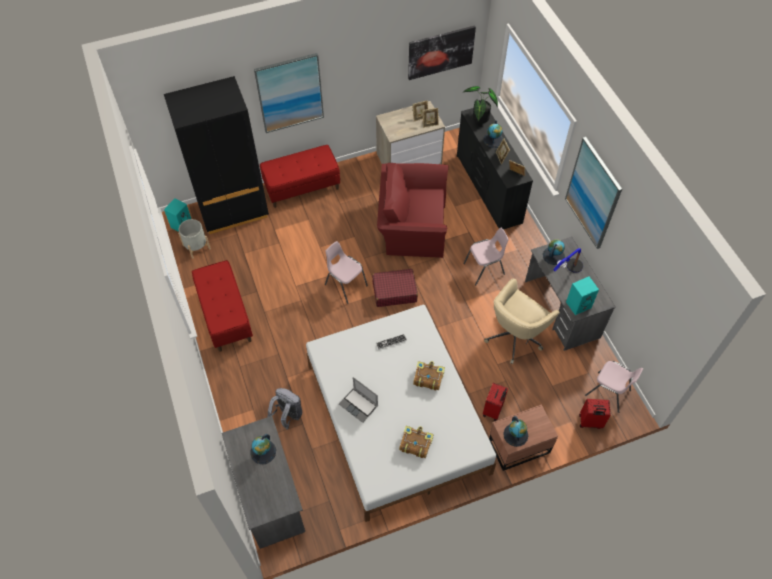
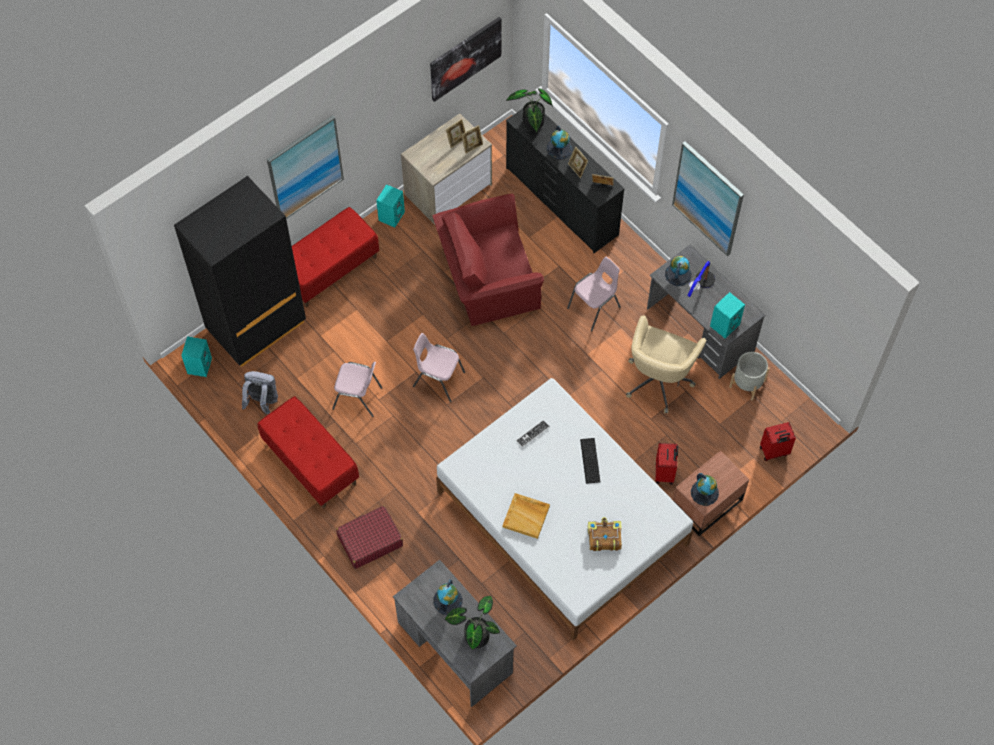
camera: 20 degrees left, 5 degrees up
(196, 247) = (233, 388): grey planter -> grey planter (747, 384)
(272, 487) = (474, 634): none -> potted plant
(288, 415) = (438, 555): grey backpack -> grey backpack (262, 402)
(359, 405) = (526, 516): laptop -> beige tray
(361, 164) = (391, 215): none -> turquoise speaker
(394, 291) = (499, 369): red suitcase -> red suitcase (370, 540)
(428, 377) = (589, 461): book -> keyboard
(608, 393) = (783, 412): pink chair -> pink chair (358, 398)

